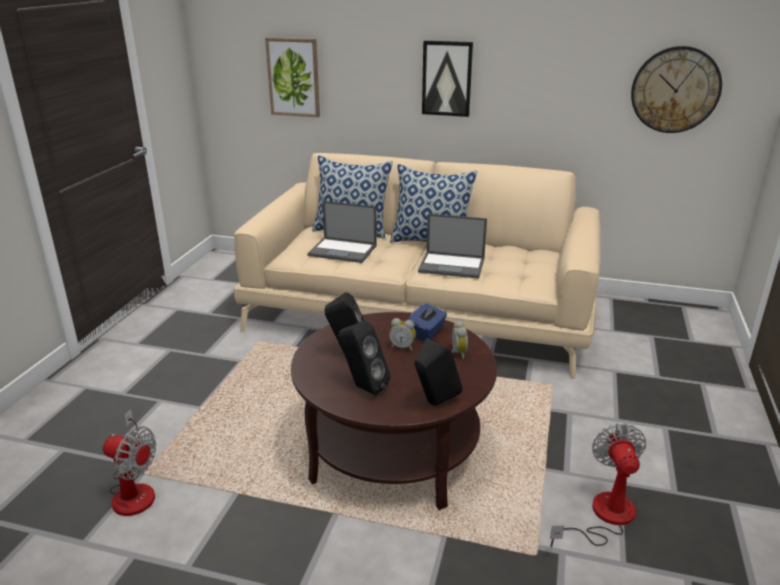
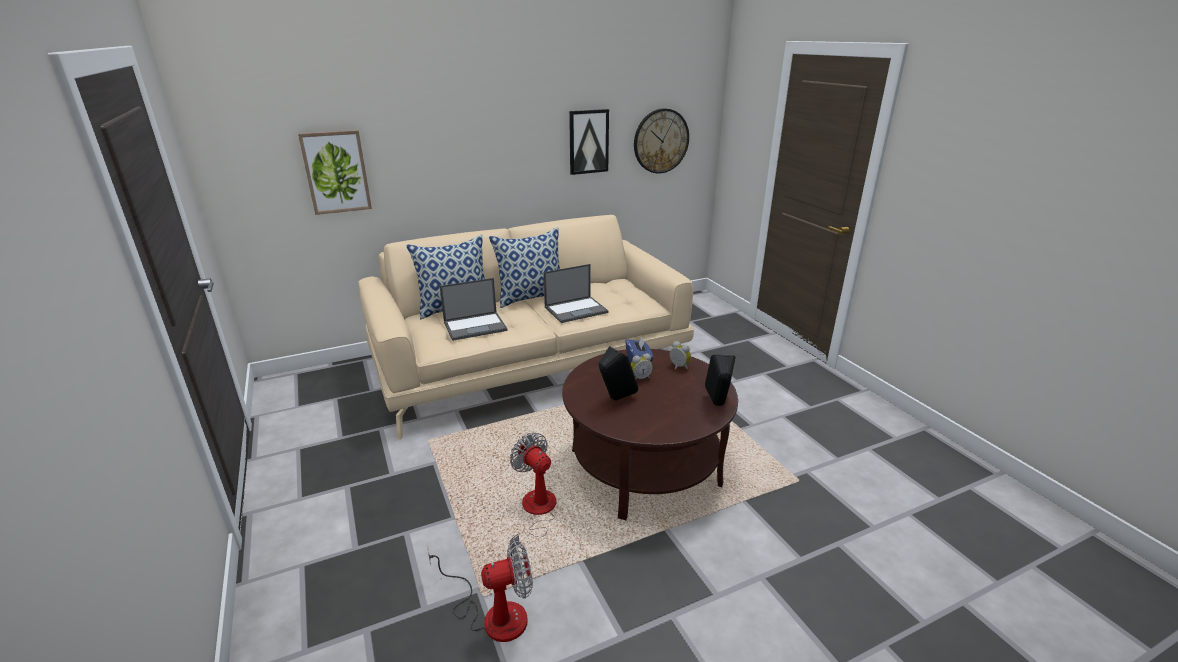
camera: 40 degrees left, 0 degrees up
(363, 387) = (661, 416): black speaker -> none
(447, 78) = (494, 153): picture -> picture (588, 141)
(603, 517) = (799, 439): fan -> fan (535, 513)

